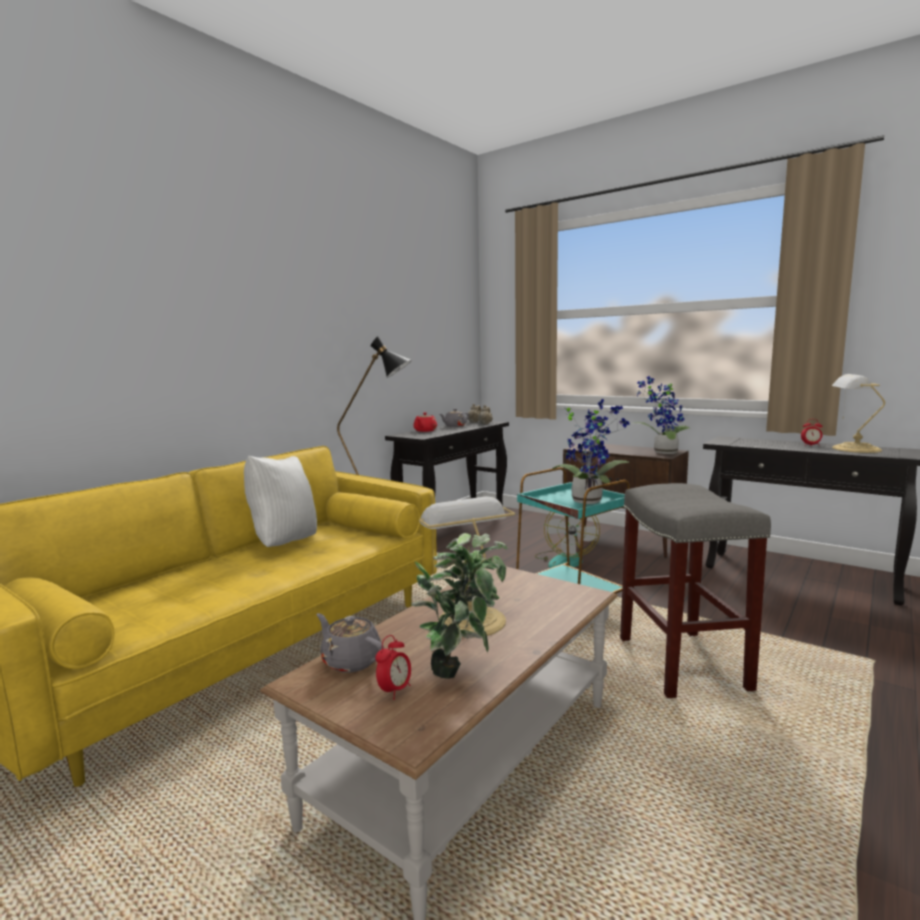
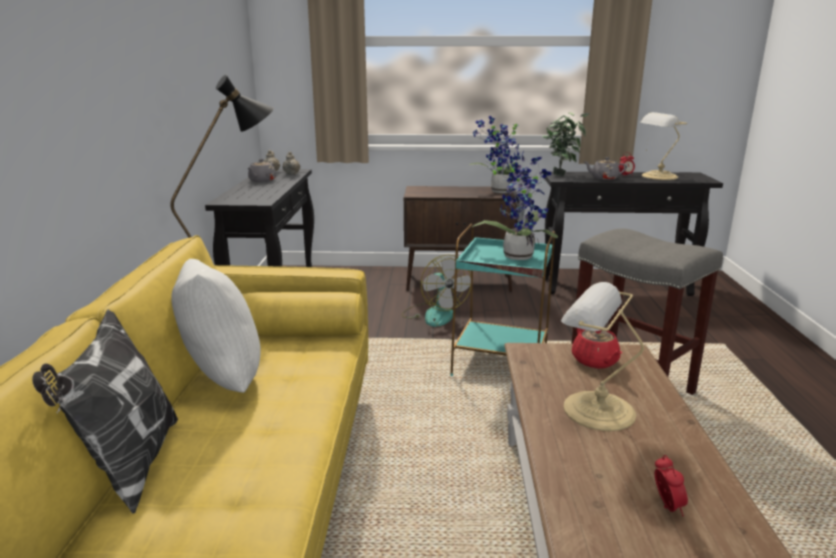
camera: 35 degrees left, 10 degrees up
(174, 570) = (130, 467): none -> pillow
(351, 661) = (580, 495): grey teapot -> grey teapot (604, 178)
(425, 431) = (241, 191): red teapot -> red teapot (595, 361)
(462, 670) = (676, 462): potted plant -> potted plant (561, 174)

